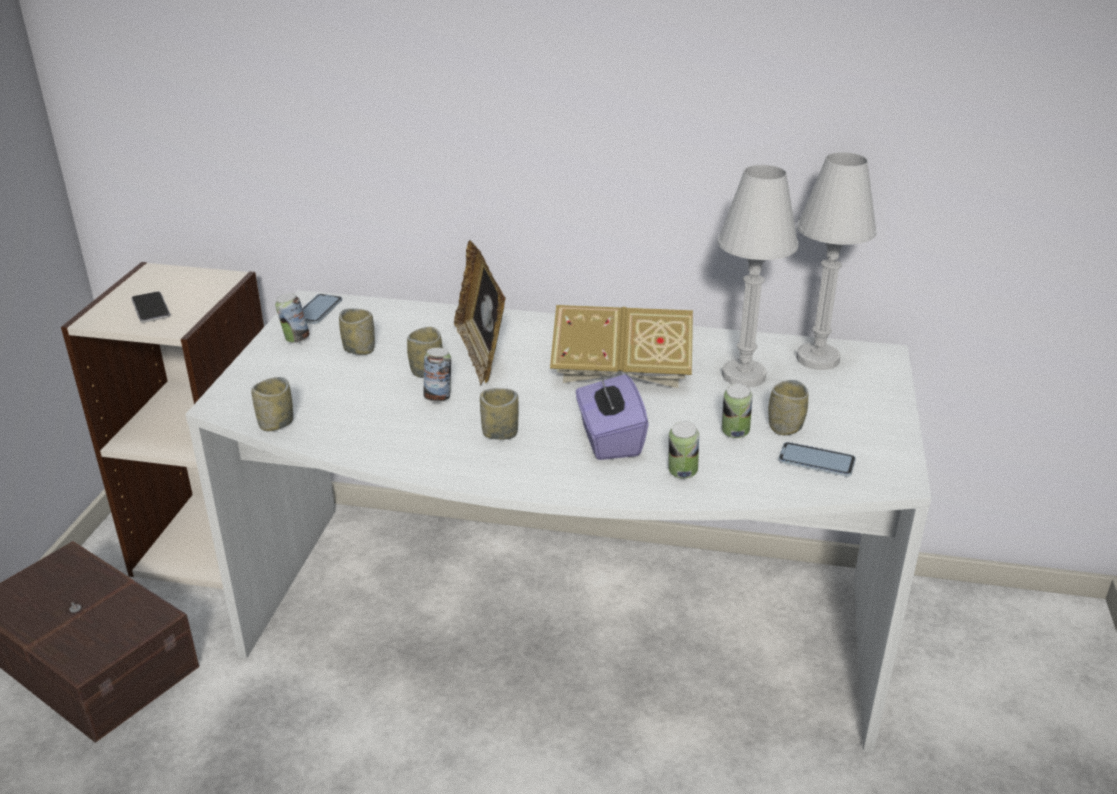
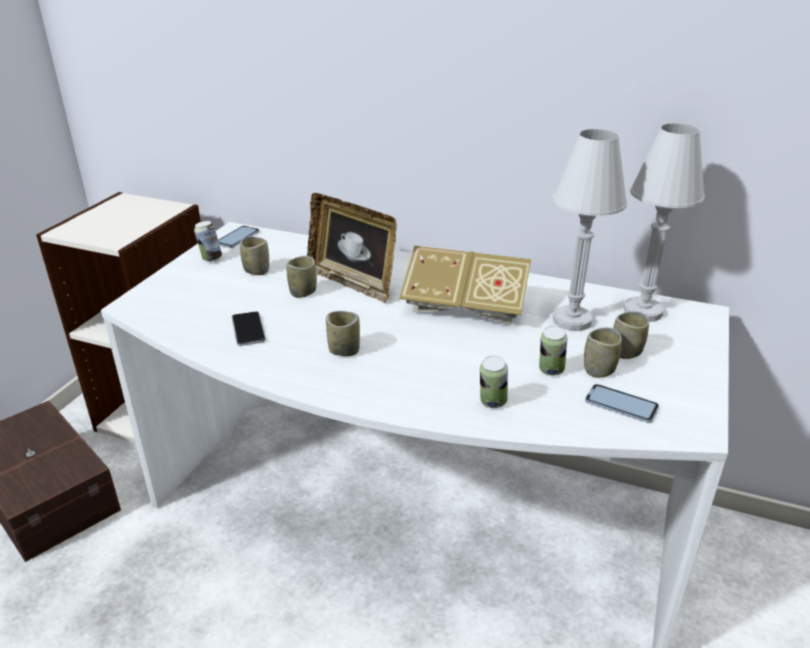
camera: 10 degrees right, 0 degrees up
(150, 308) = (108, 226): phone -> phone (248, 329)
(276, 423) = (166, 324): cup -> cup (626, 352)
(438, 398) = (304, 315): can -> none
(481, 354) = (352, 282): picture frame -> picture frame turned 45 degrees counterclockwise
(609, 439) = (436, 365): purple tissue box -> none

